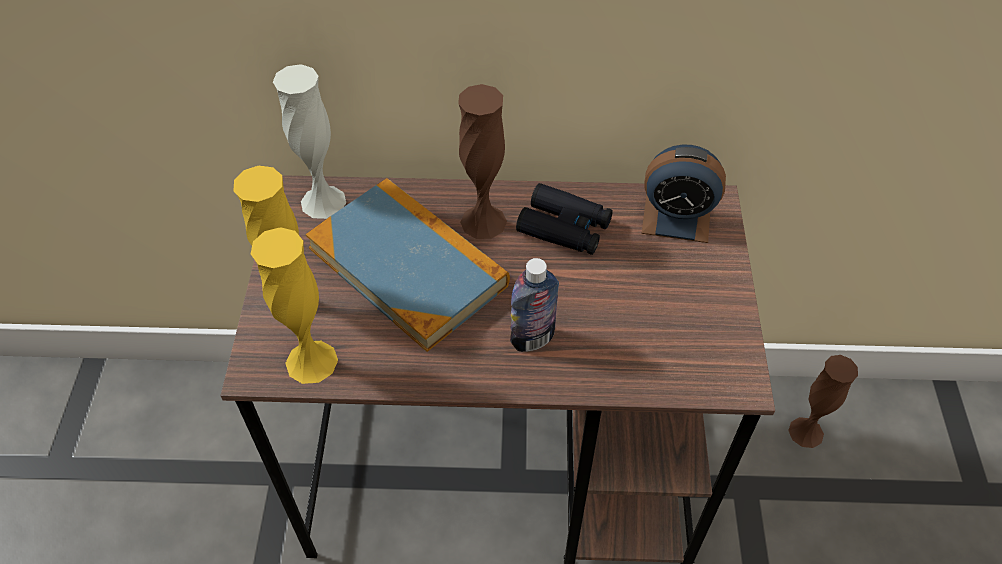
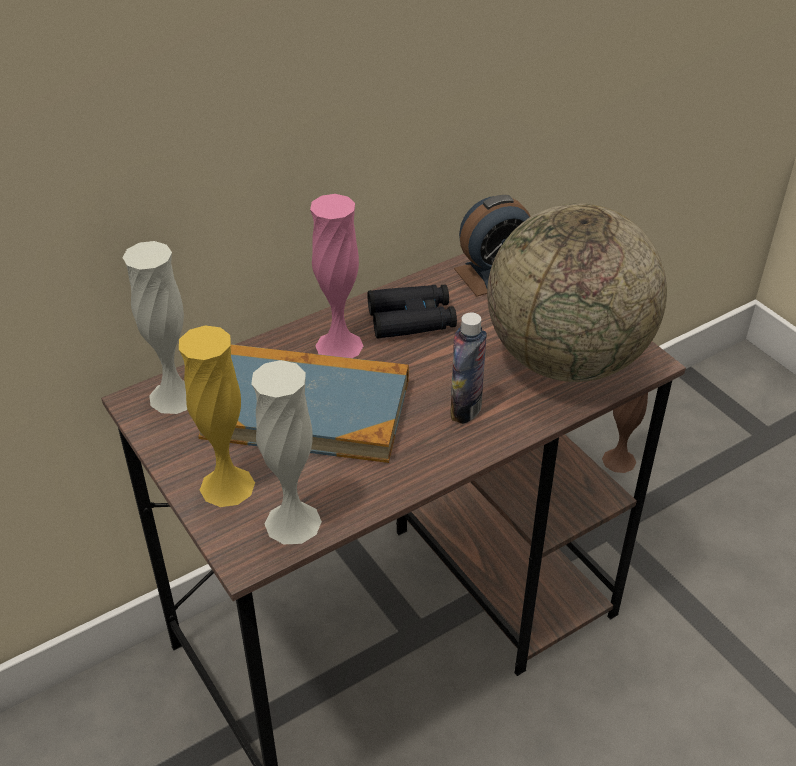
camera: 35 degrees left, 10 degrees down
(311, 361) = (293, 522): yellow vase -> white vase
(483, 221) = (339, 345): brown vase -> pink vase
(666, 339) = (567, 359): none -> globe

